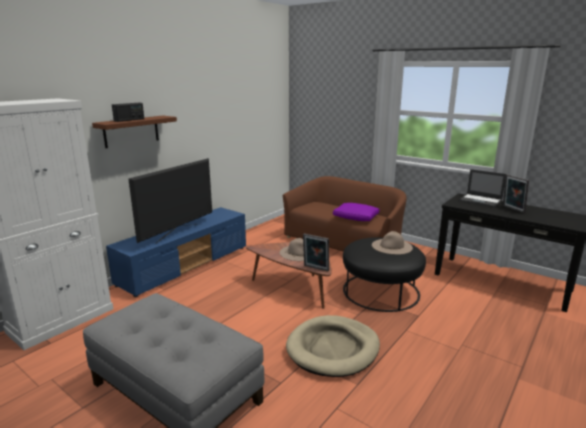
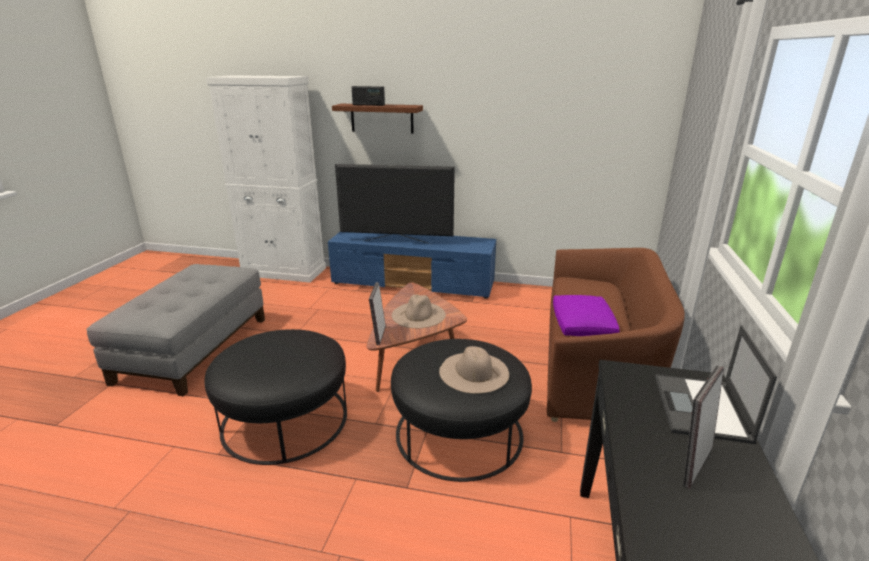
camera: 65 degrees right, 5 degrees up
(333, 349) = (285, 419): beige dog bed -> black ottoman

